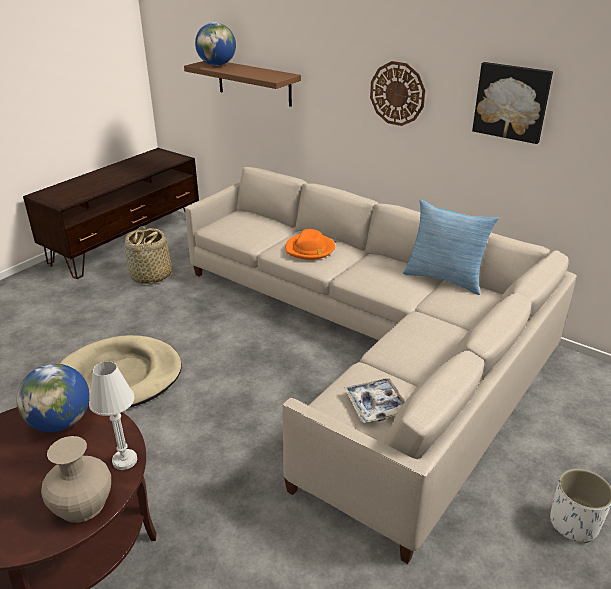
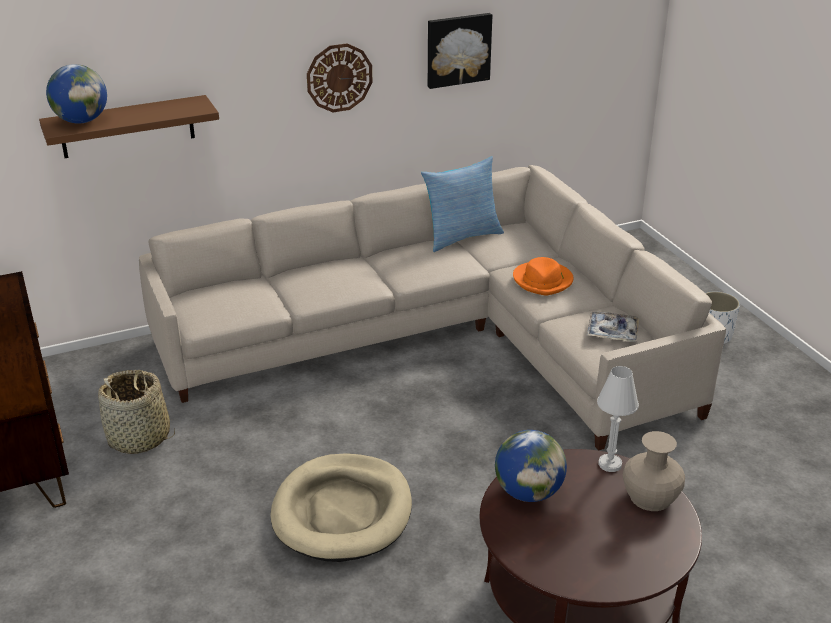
camera: 60 degrees left, 0 degrees up
(310, 249) = (331, 281): orange hat -> orange hat (543, 280)

